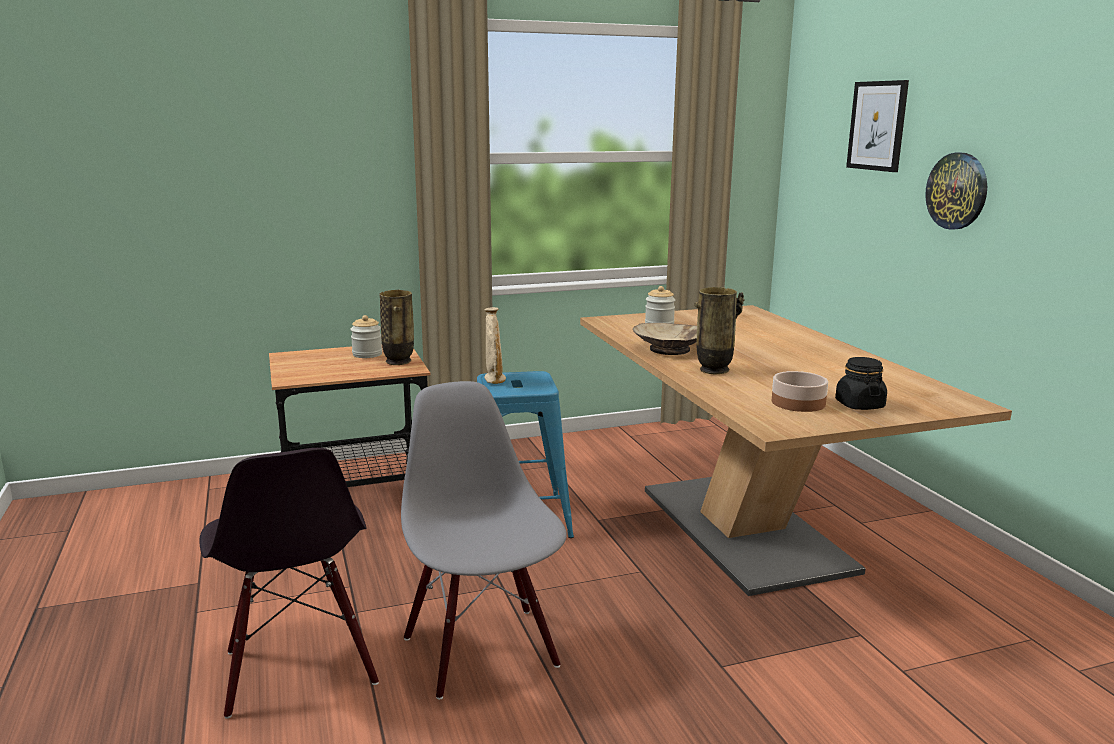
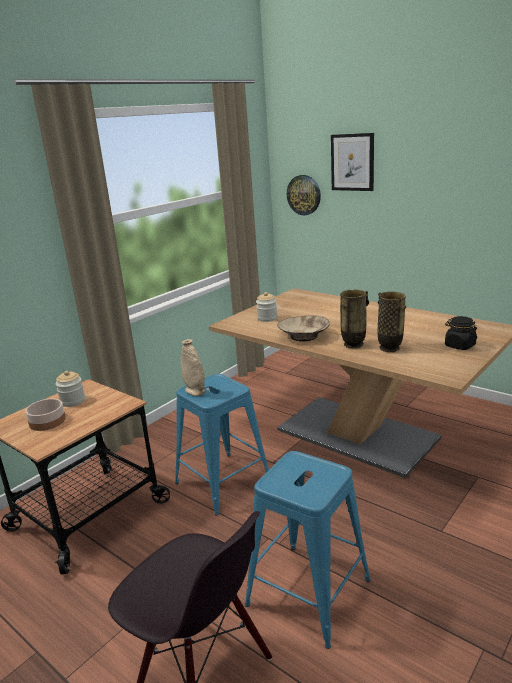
camera: 30 degrees left, 5 degrees up
(399, 362) = (108, 400): vase -> vase (389, 348)
(482, 651) = (309, 593): grey chair -> blue stool
(799, 403) = (432, 354): bowl -> bowl (48, 421)
(957, 191) = (421, 199): wall clock -> wall clock (304, 195)

